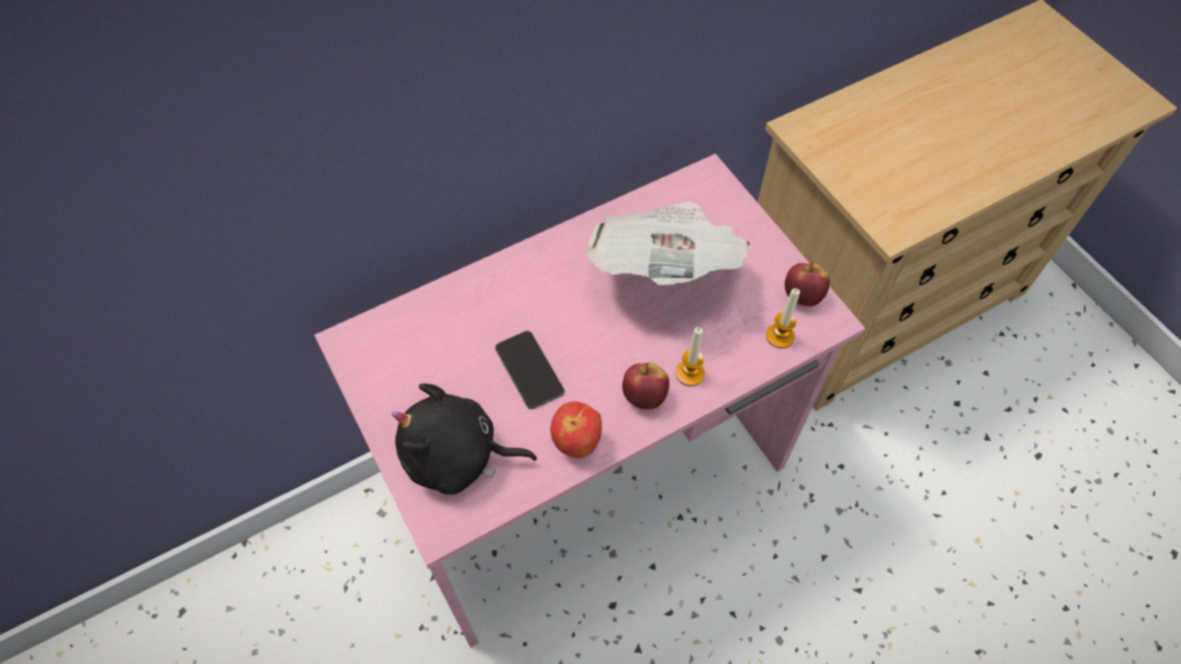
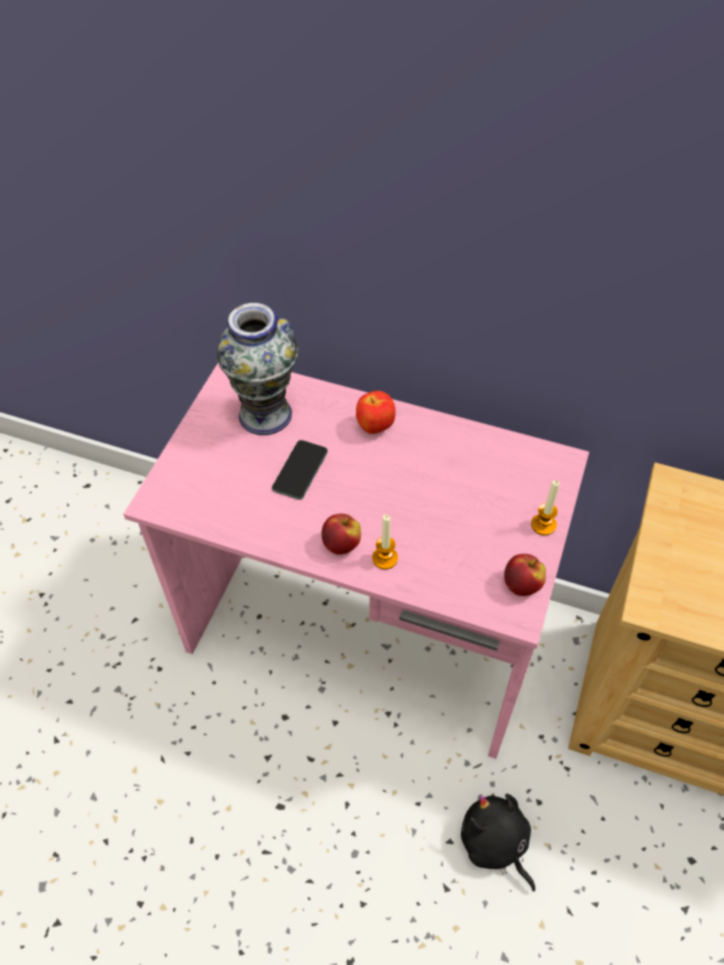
camera: 50 degrees right, 5 degrees down
(432, 352) = (265, 414): none -> vase
(457, 457) = (206, 478): black plush toy -> black plush toy (495, 843)
(577, 442) = (272, 531): apple -> apple (375, 427)
(665, 265) = (457, 486): newspaper -> none
(780, 336) = (471, 592): candle -> candle (543, 525)

